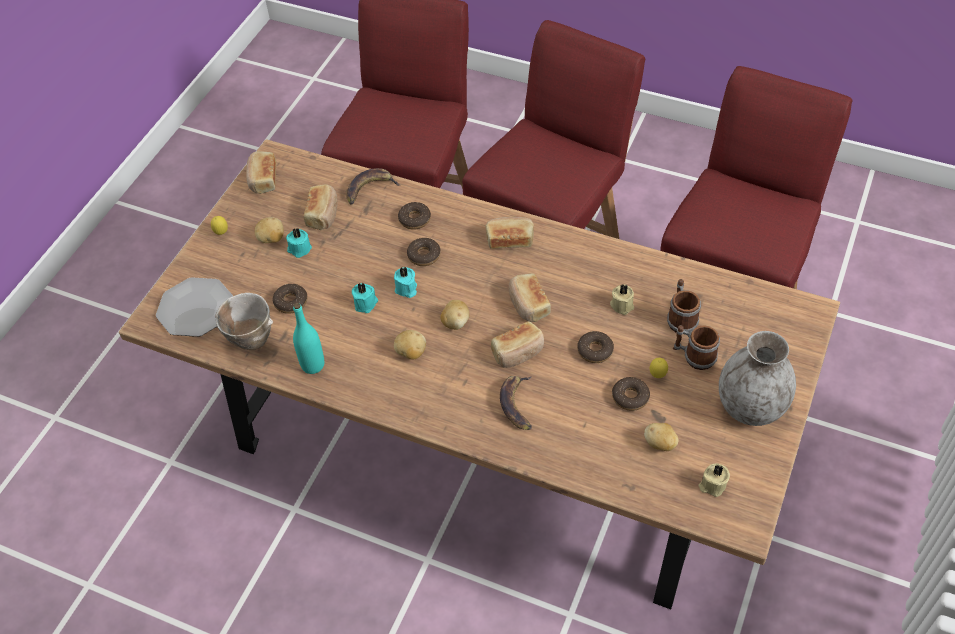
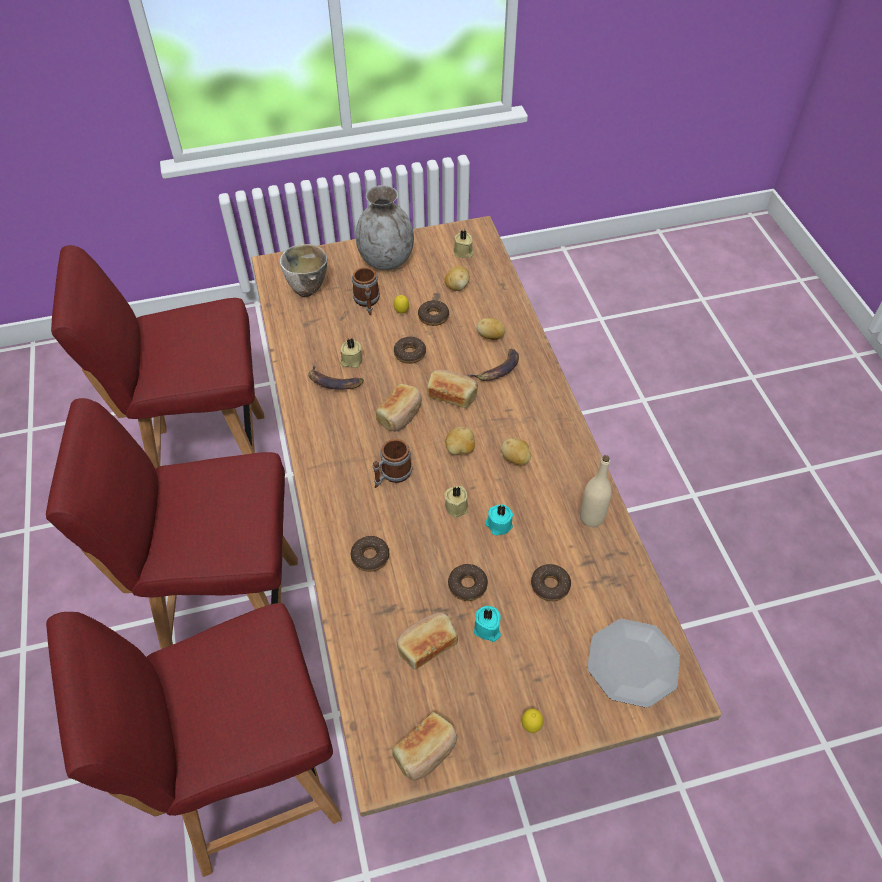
camera: 130 degrees left, 0 degrees up
(250, 341) = (617, 584): bowl -> bowl (308, 290)
(271, 239) = (497, 667): potato -> potato (490, 337)
(313, 365) = (591, 517): turquoise bottle -> beige bottle
(369, 188) = (359, 627): banana -> banana (333, 382)
(406, 289) = (457, 506): turquoise candle -> beige candle
(424, 255) = (408, 519): donut -> donut (467, 585)
(510, 239) = (338, 468): bread -> none
(680, 318) = (337, 324): mug -> mug (392, 475)

